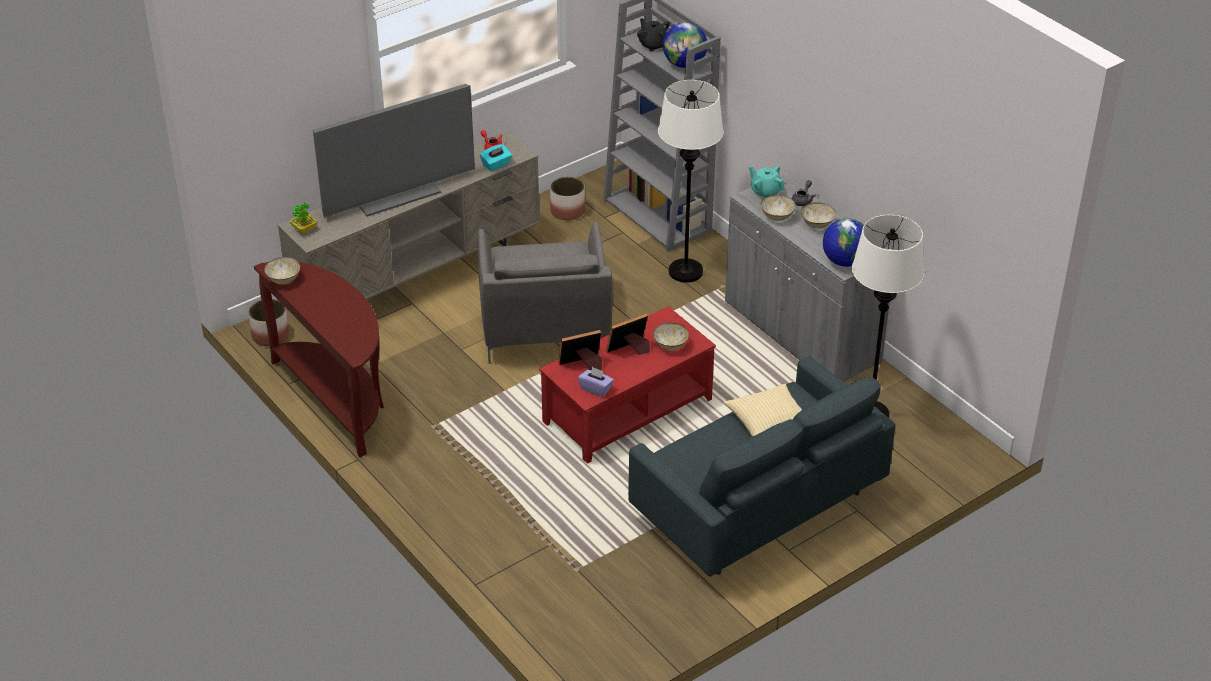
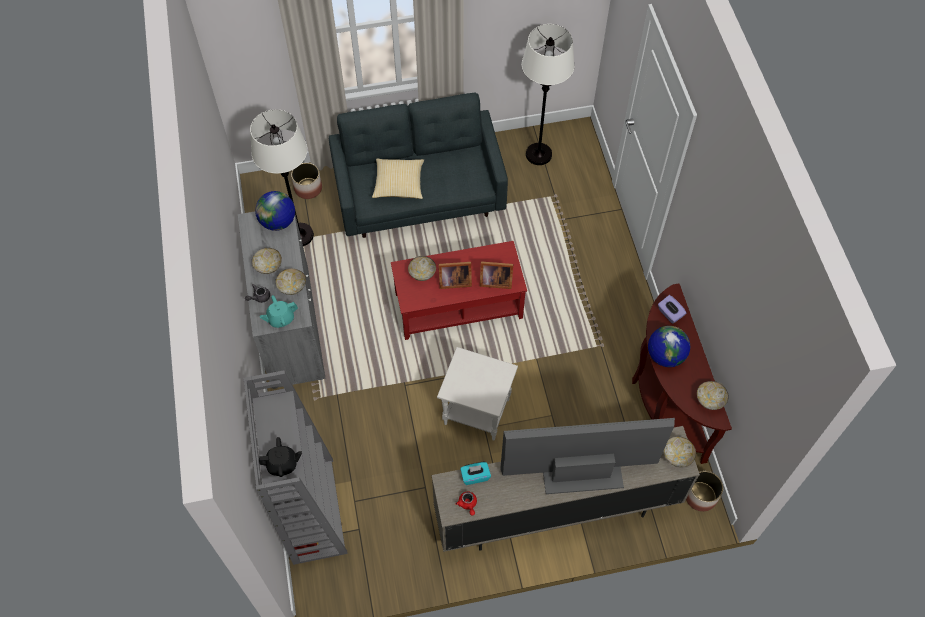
camera: 155 degrees left, 20 degrees up
(304, 229) = (677, 457): potted plant -> bowl
(544, 328) = (477, 411): grey armchair -> white side table
(567, 211) = (386, 552): planter -> planter (308, 188)
(596, 389) = (496, 255): purple tissue box -> purple tissue box (669, 314)
(653, 45) = (282, 464): black teapot -> black teapot turned 90 degrees counterclockwise
(684, 64) = (273, 419): globe -> globe (665, 355)
(685, 271) = (333, 428): white floor lamp -> white floor lamp (539, 154)
(765, 192) = (280, 318): turquoise teapot -> turquoise teapot turned 90 degrees clockwise

